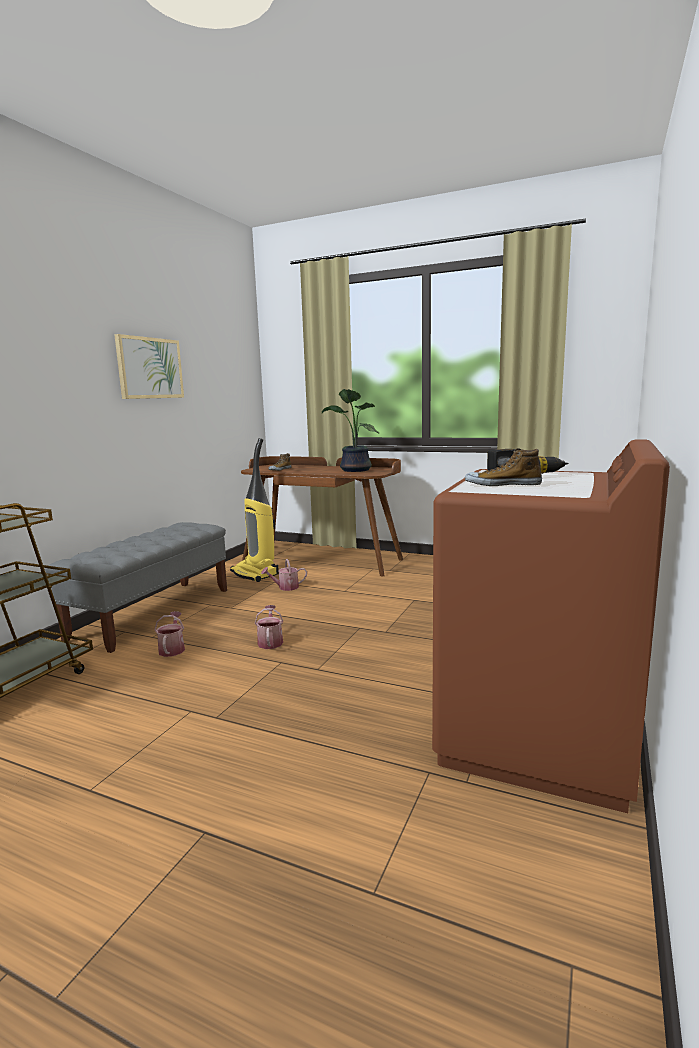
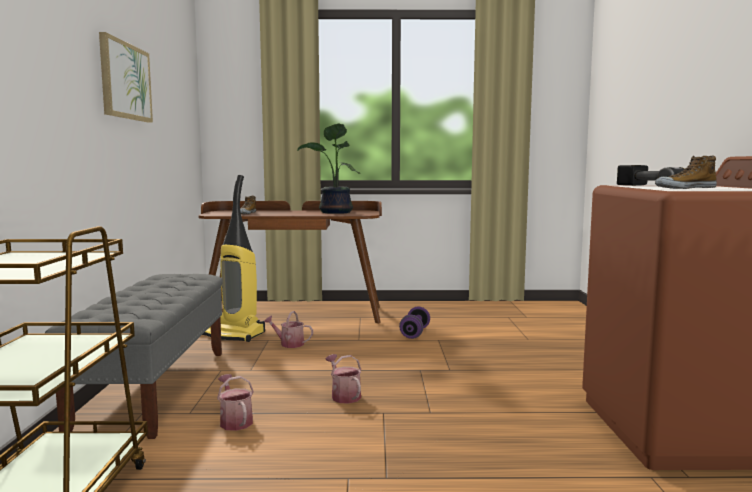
camera: 25 degrees left, 5 degrees down
(285, 587) = (289, 344): watering can -> watering can turned 60 degrees clockwise
(401, 590) = (415, 333): none -> purple dumbbell

